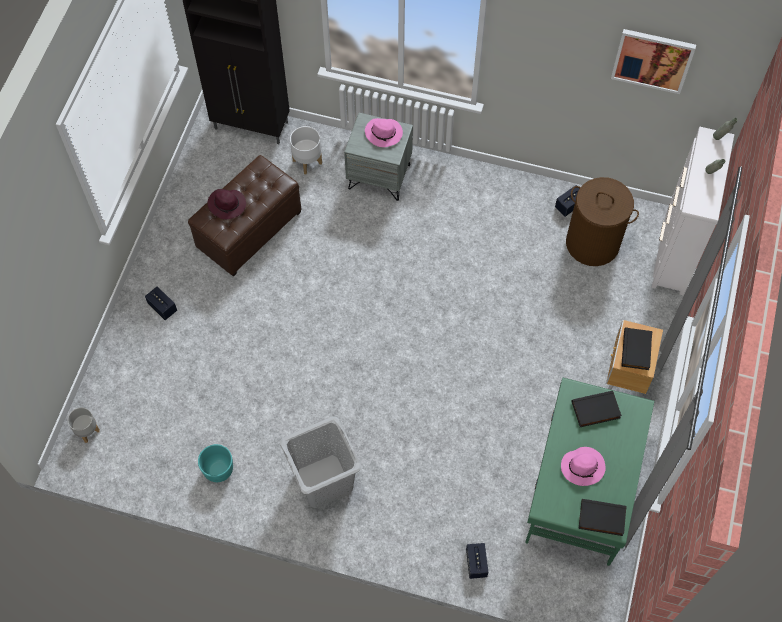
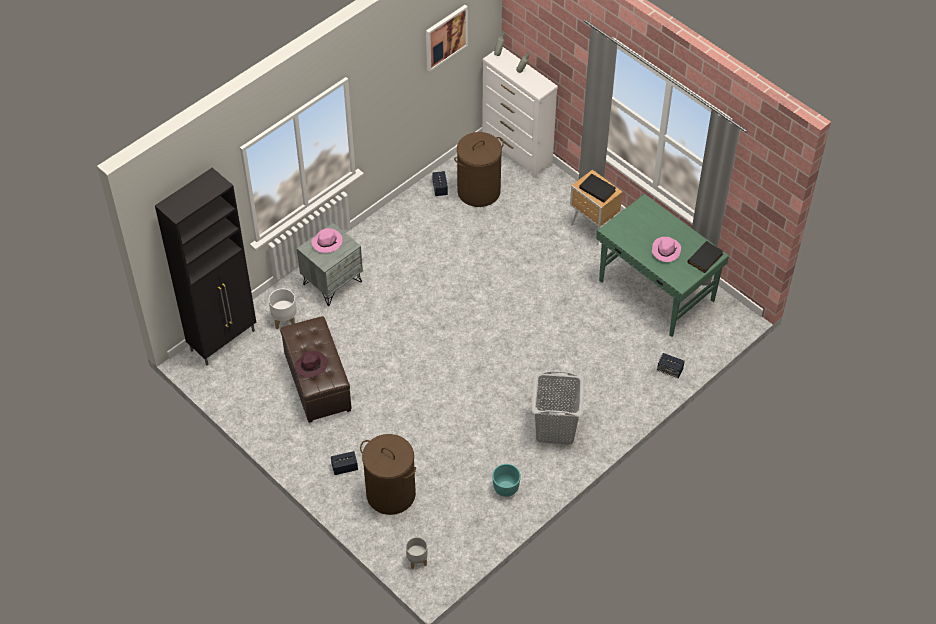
camera: 60 degrees left, 10 degrees down
(153, 365) = (390, 494): none -> brown laundry basket
(595, 411) = (632, 225): black book -> none

